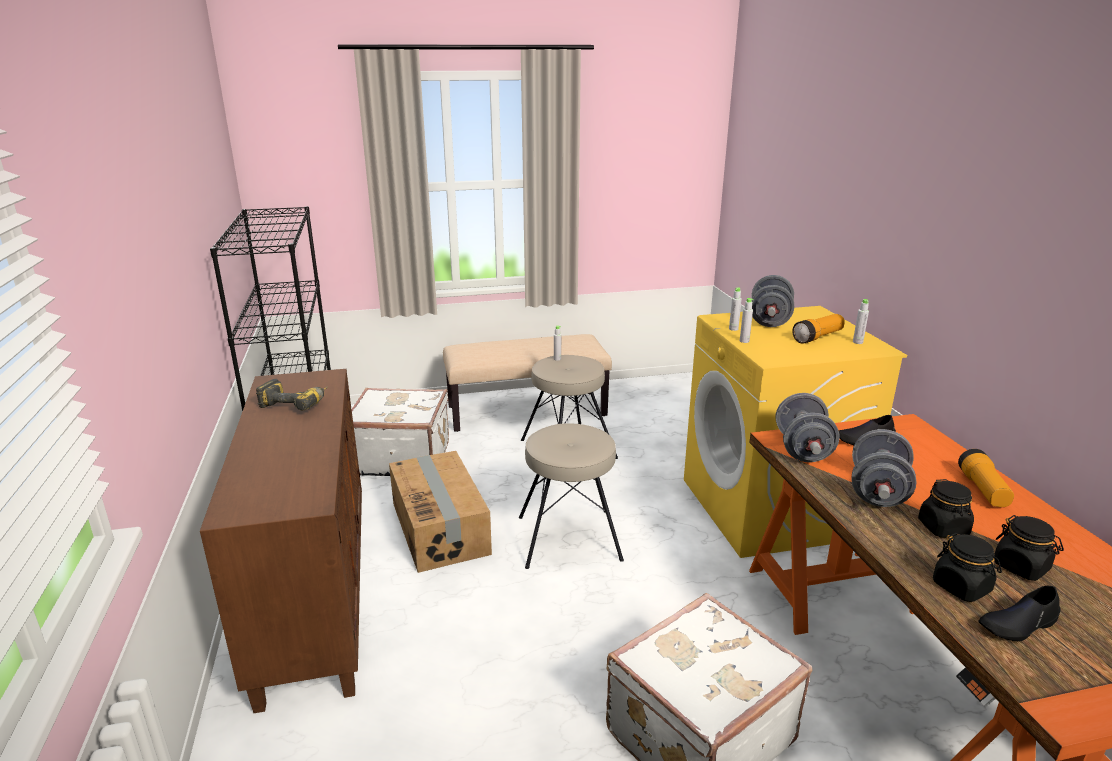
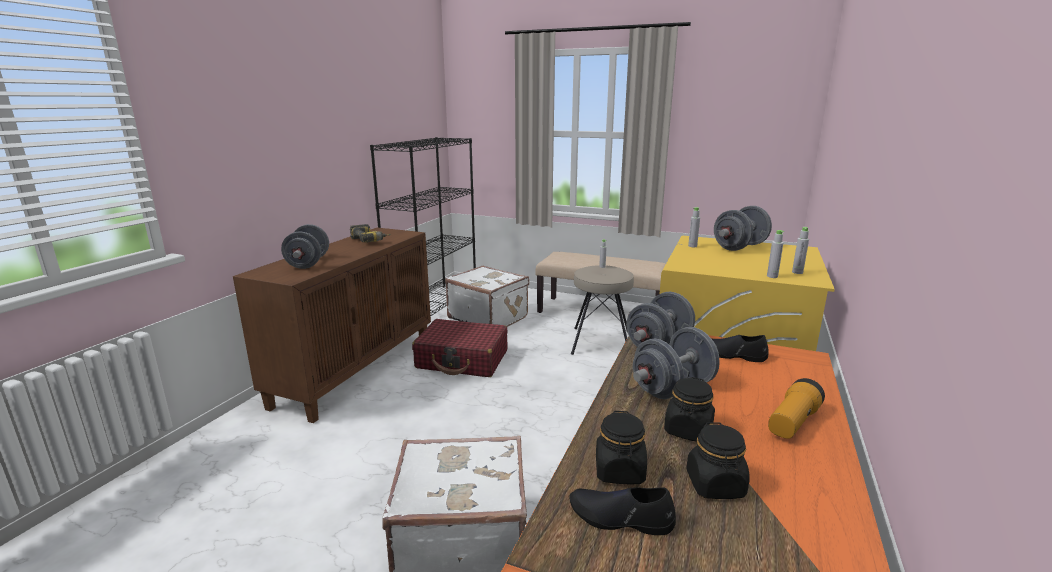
camera: 35 degrees right, 5 degrees down
(280, 470) = (308, 263): none -> grey dumbbell
(441, 527) = (462, 360): cardboard box -> red suitcase
(569, 538) = (532, 393): beige stool -> none
(744, 341) = (684, 253): grey bottle -> grey bottle (772, 276)
(818, 337) = (762, 263): flashlight -> none

